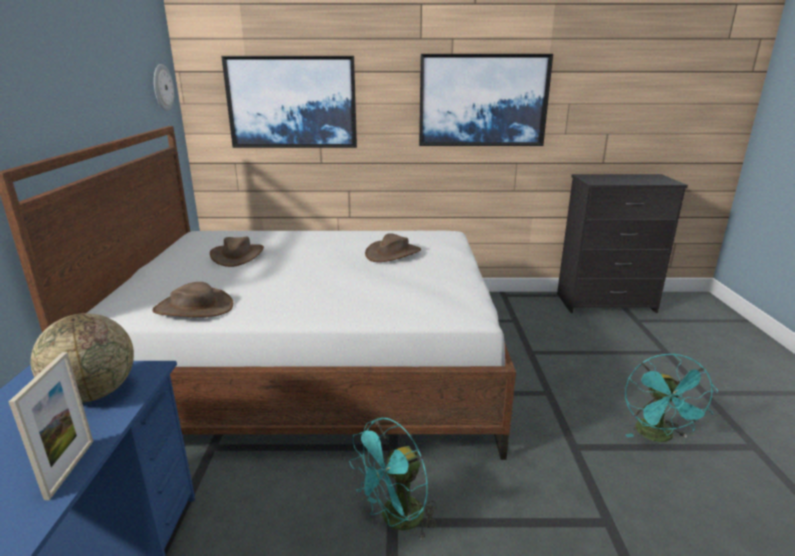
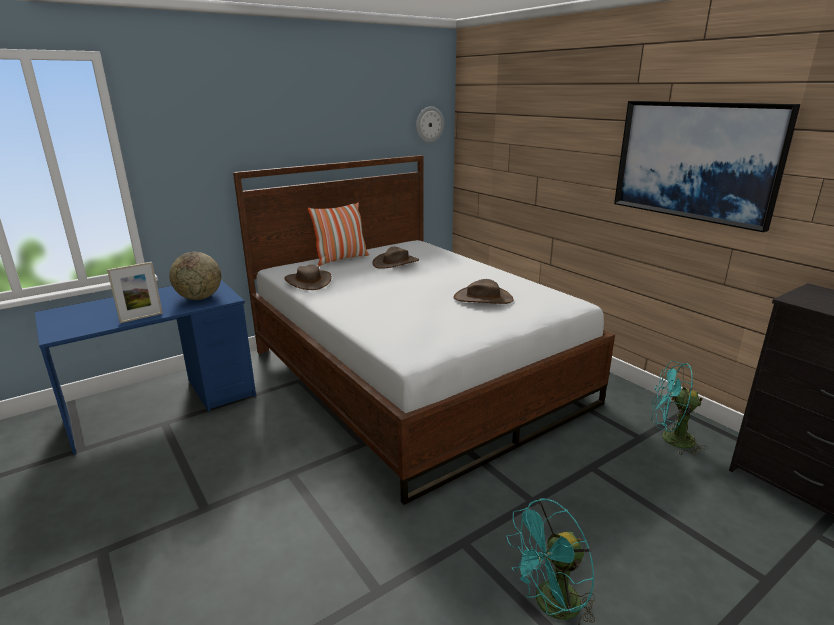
camera: 55 degrees right, 0 degrees up
(162, 274) = (341, 259): none -> pillow
(292, 102) = (520, 144): picture -> none
(396, 520) = (293, 474): turquoise fan -> turquoise fan (670, 439)

